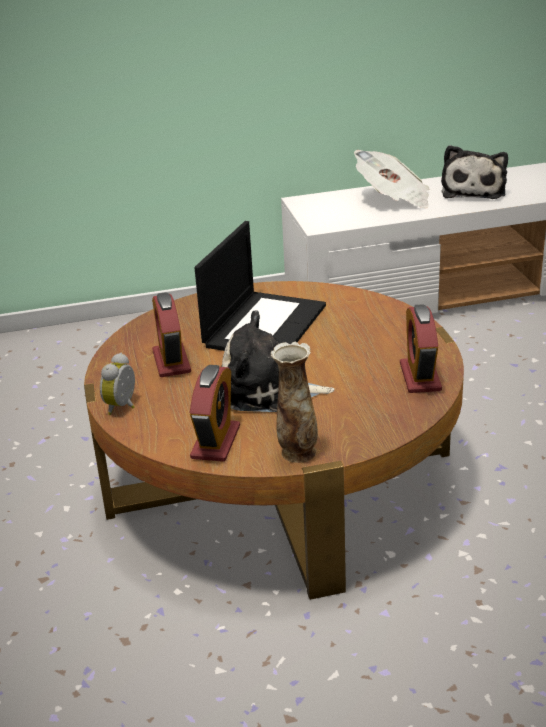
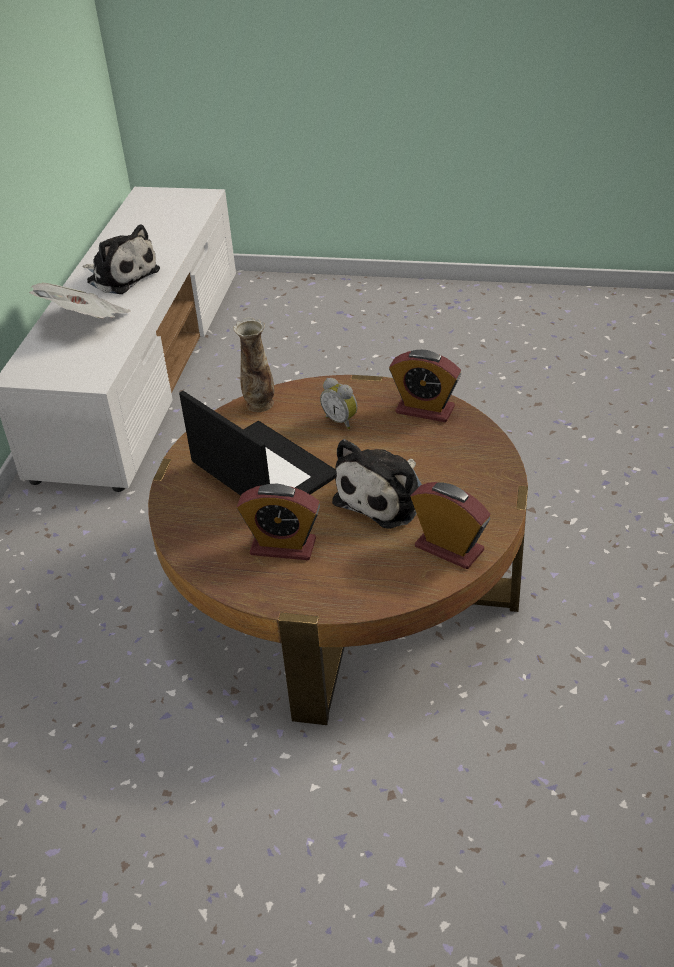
camera: 65 degrees left, 10 degrees up
(123, 407) = (345, 597): alarm clock -> alarm clock (341, 420)
(297, 452) = (495, 505): vase -> vase (259, 404)

